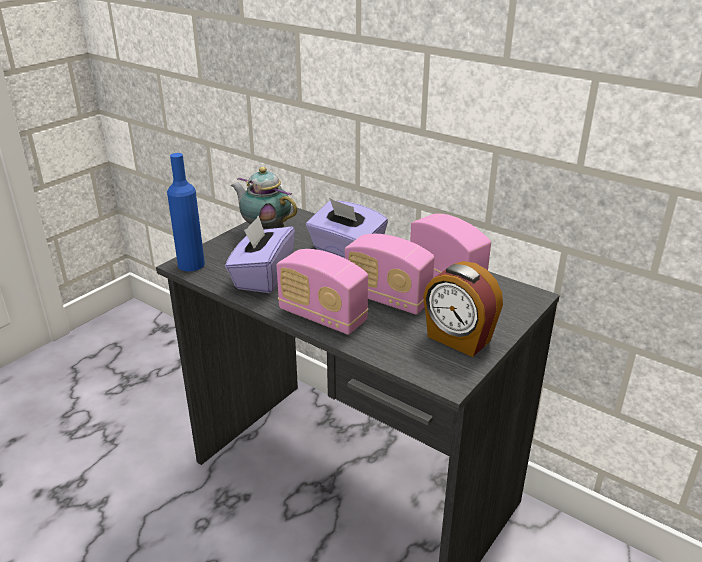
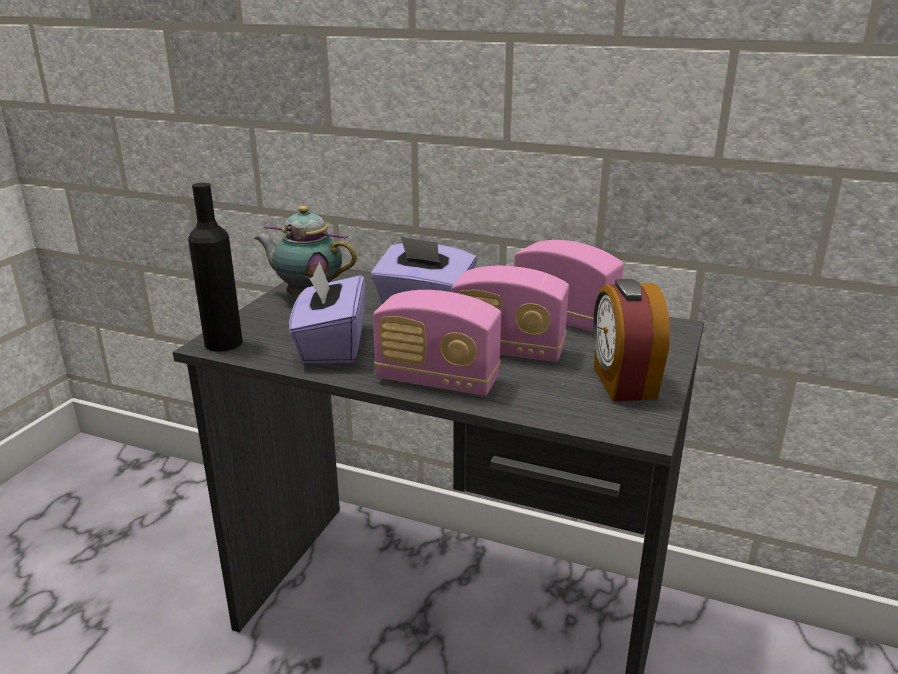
camera: 15 degrees left, 5 degrees down
(191, 264) = (223, 343): blue bottle -> black bottle
(458, 339) = (622, 383): alarm clock -> alarm clock turned 60 degrees clockwise

